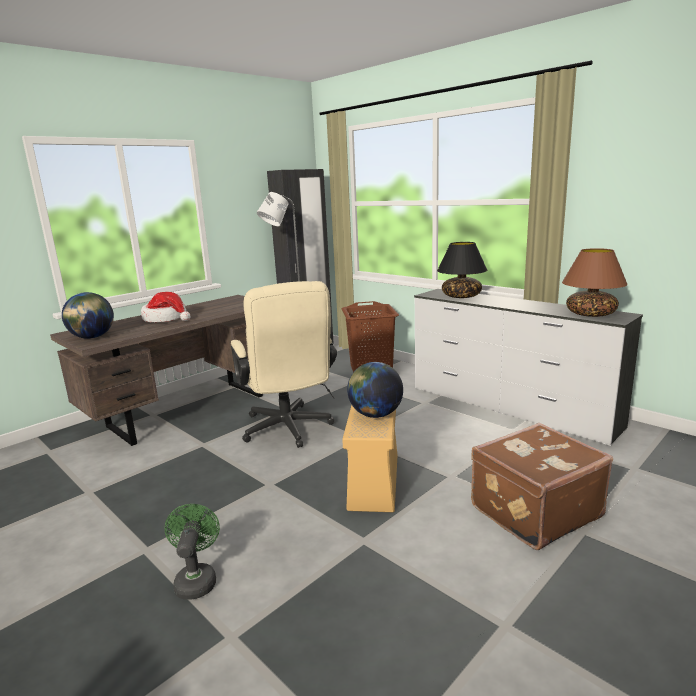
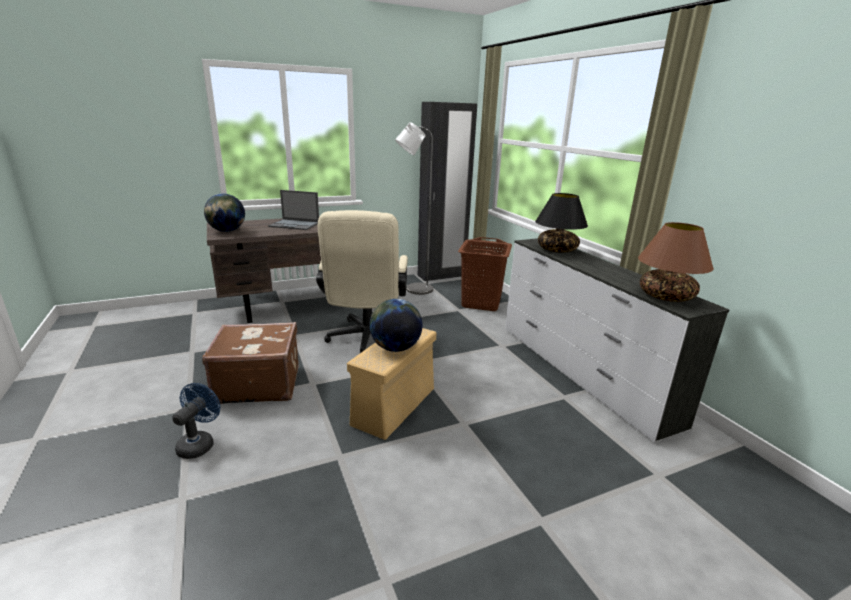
camera: 20 degrees right, 5 degrees up
(166, 319) = (295, 225): hat -> laptop
(196, 579) = (199, 443): green fan -> blue fan
(533, 511) = (510, 482): brown suitcase -> brown suitcase (258, 384)

